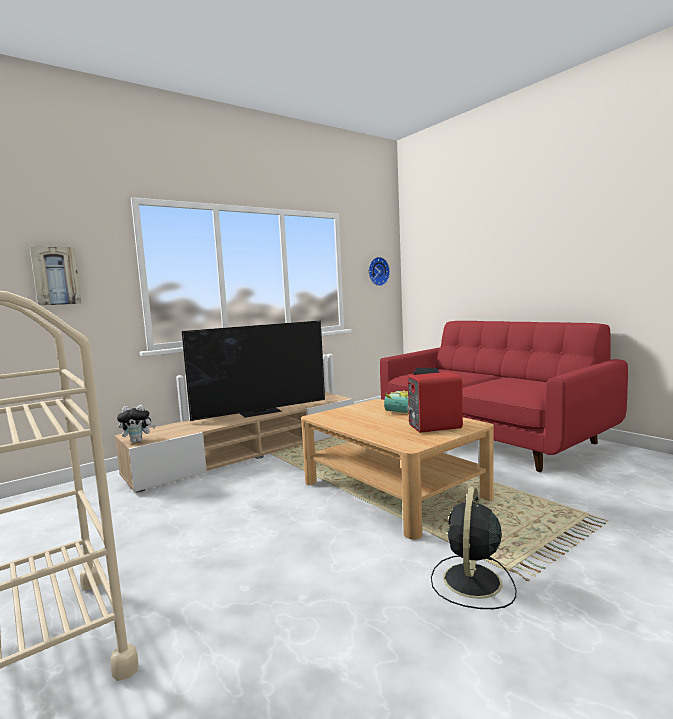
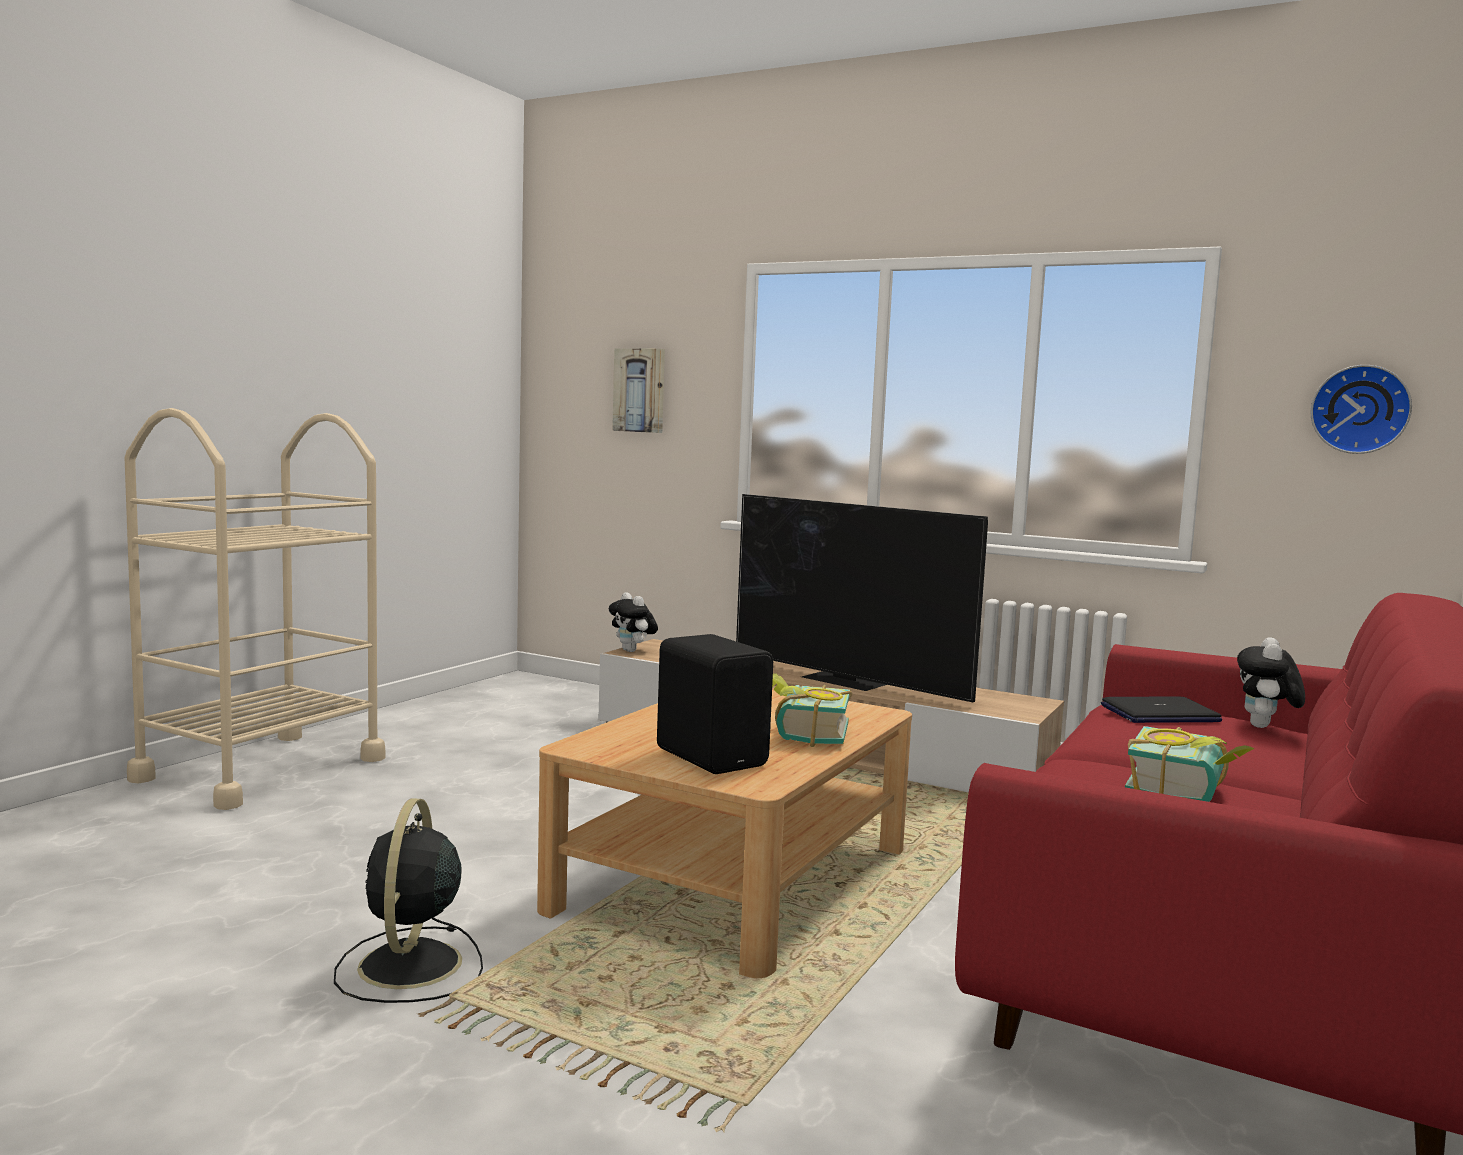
camera: 65 degrees right, 0 degrees up
(433, 427) = (712, 757): red speaker -> black speaker
(442, 369) = (1265, 727): none -> plush toy
(471, 582) = (409, 967): black fan -> black fan turned 90 degrees counterclockwise
(516, 381) = (1187, 795): none -> book

